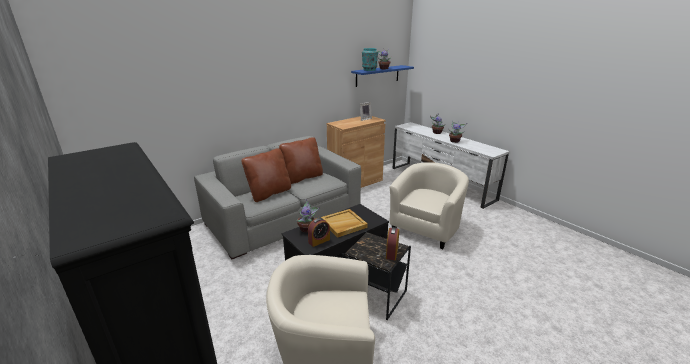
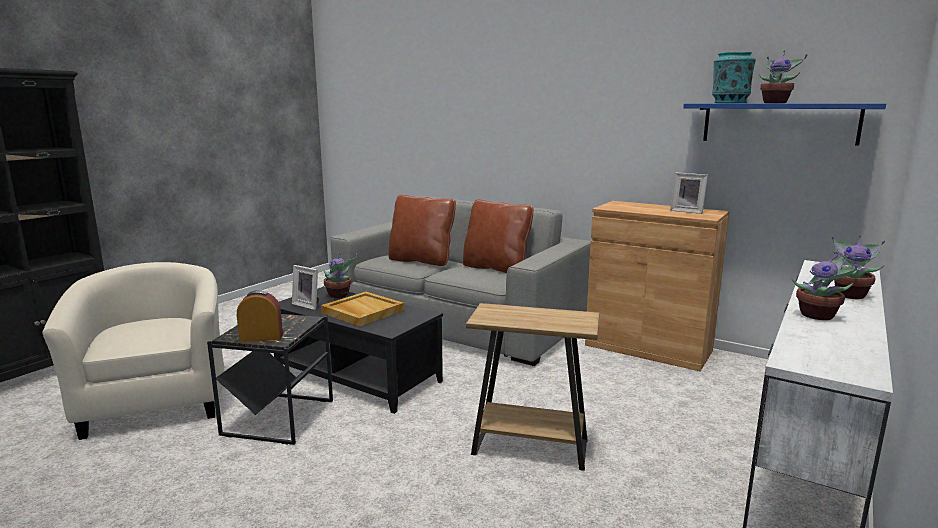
camera: 70 degrees right, 10 degrees down
(319, 241) = (308, 305): alarm clock -> picture frame
(426, 228) = (530, 447): beige armchair -> brown side table

